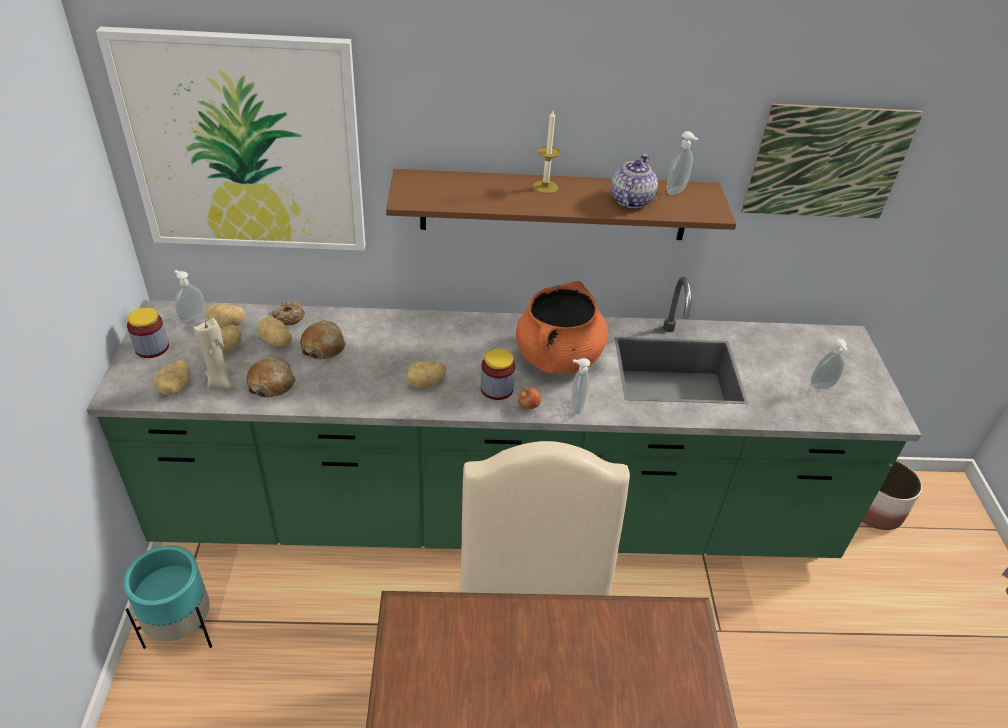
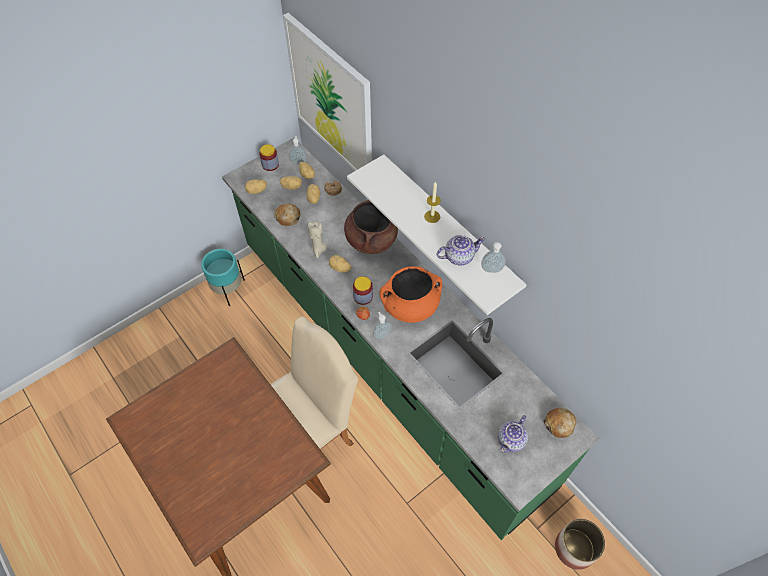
camera: 55 degrees right, 15 degrees up
(220, 381) = (273, 201): beige candle -> beige candle (319, 250)
(324, 346) = (327, 216): bread -> bread (559, 424)
(416, 331) = (371, 239): none -> brown cooking pot
(555, 205) = (448, 228): brown shelf -> white shelf
(822, 387) = (511, 440): soap dispenser -> teapot
(827, 163) = (584, 323): picture -> none

